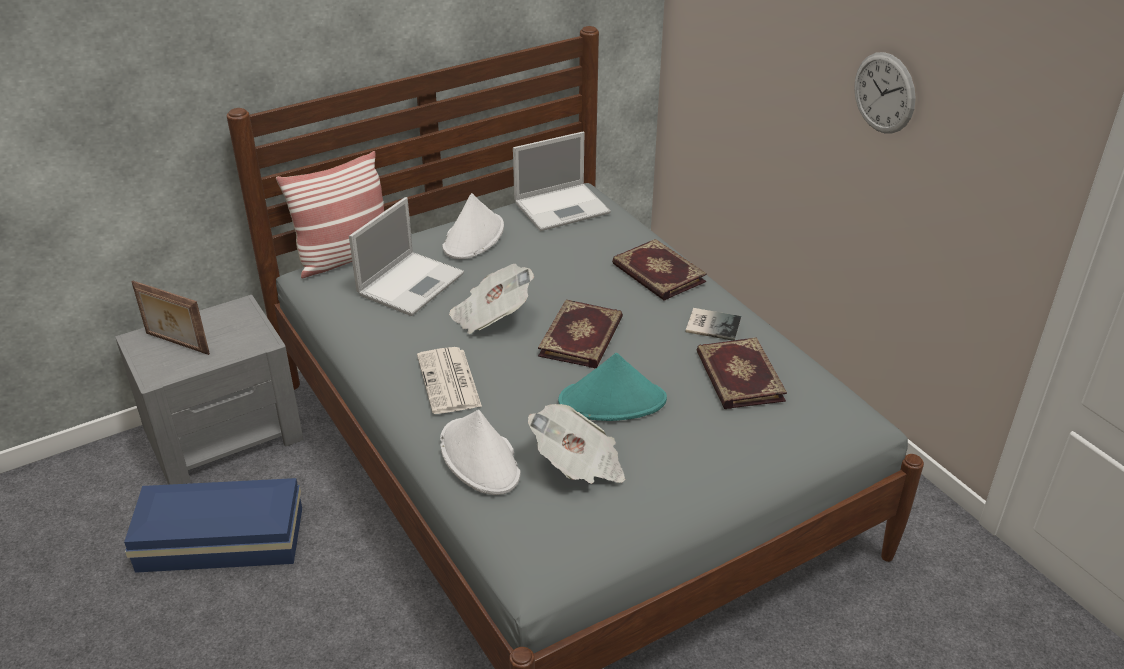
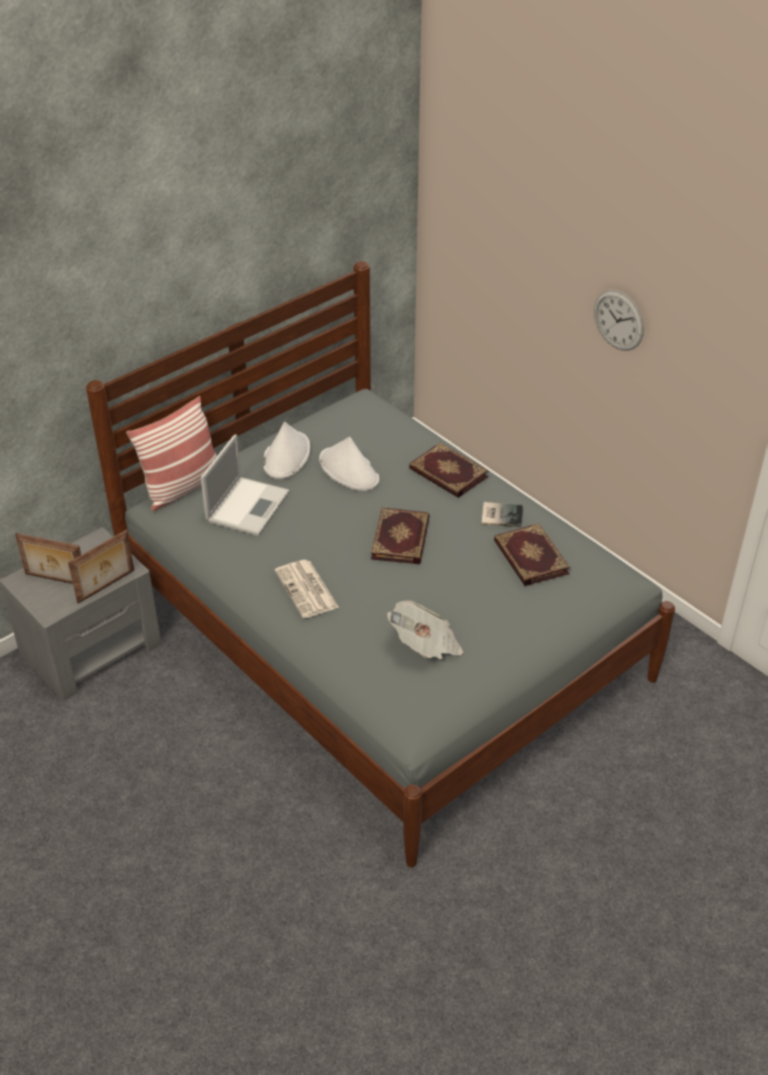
camera: 10 degrees left, 5 degrees up
(223, 540) = (124, 738): blue storage box -> none
(230, 357) = (106, 587): none -> picture frame
(480, 458) = (349, 649): white hat -> white hat (349, 470)
(491, 316) = (323, 528): newspaper -> none
(563, 207) = (354, 418): laptop -> none
(613, 401) = (439, 590): turquoise hat -> none

